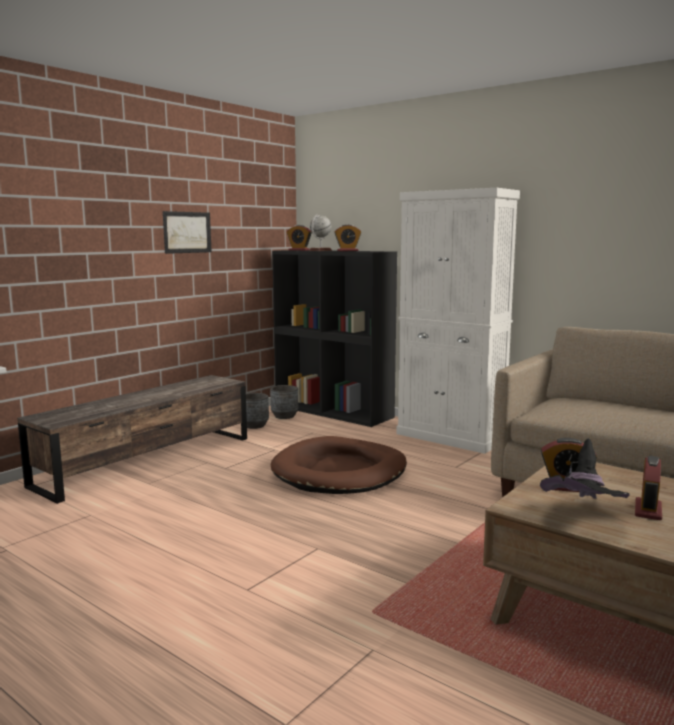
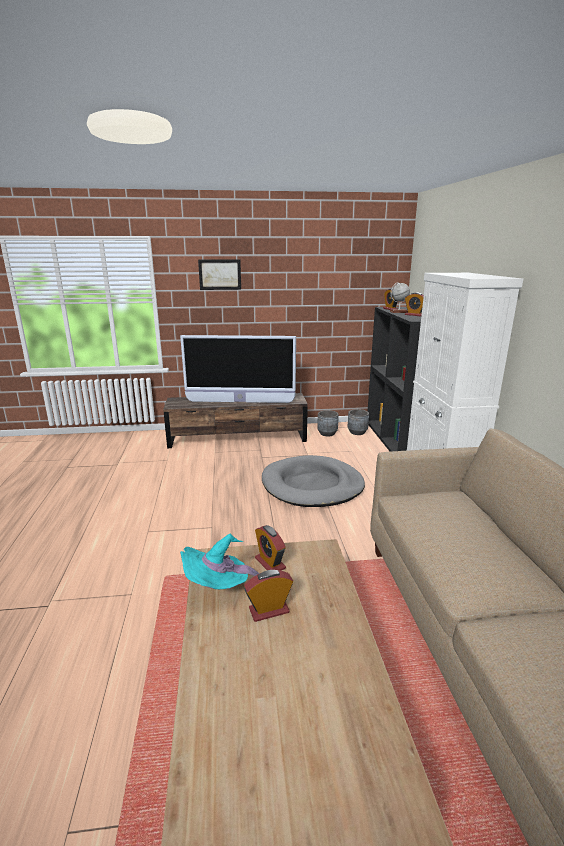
camera: 45 degrees right, 10 degrees up
(154, 397) = (240, 402): none -> television
(187, 232) = (298, 293): picture -> picture (220, 274)
(340, 472) = (312, 485): brown dog bed -> grey dog bed
(582, 518) = (218, 587): black hat -> turquoise hat

